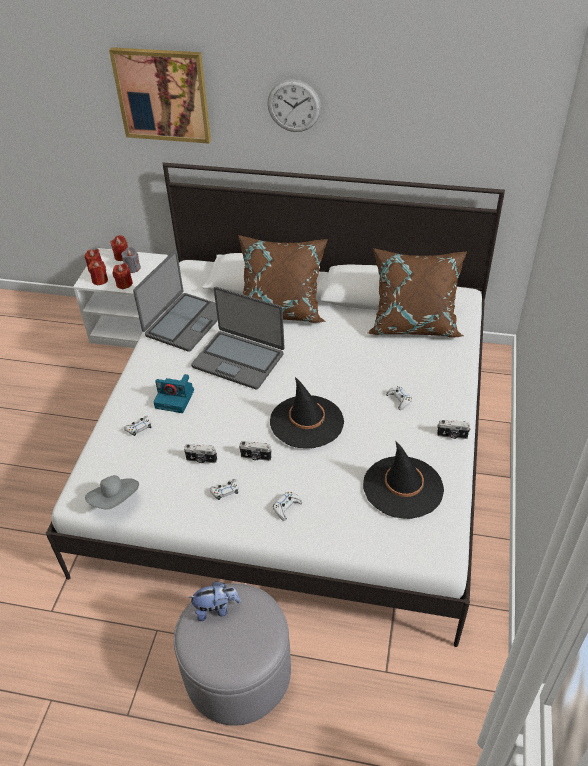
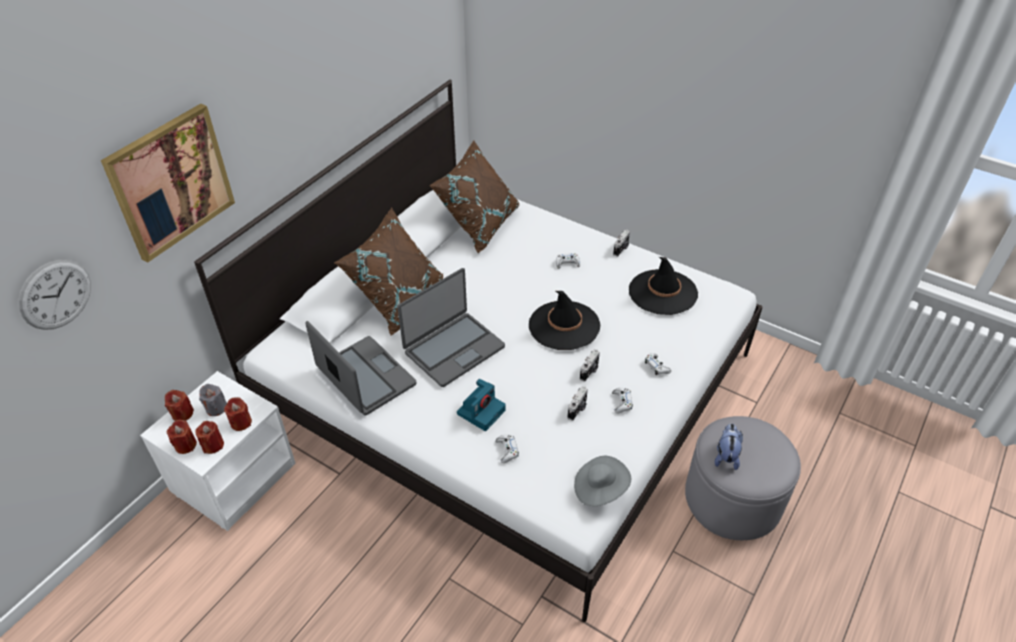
camera: 70 degrees left, 0 degrees up
(294, 106) = (294, 107): wall clock -> wall clock (55, 294)

